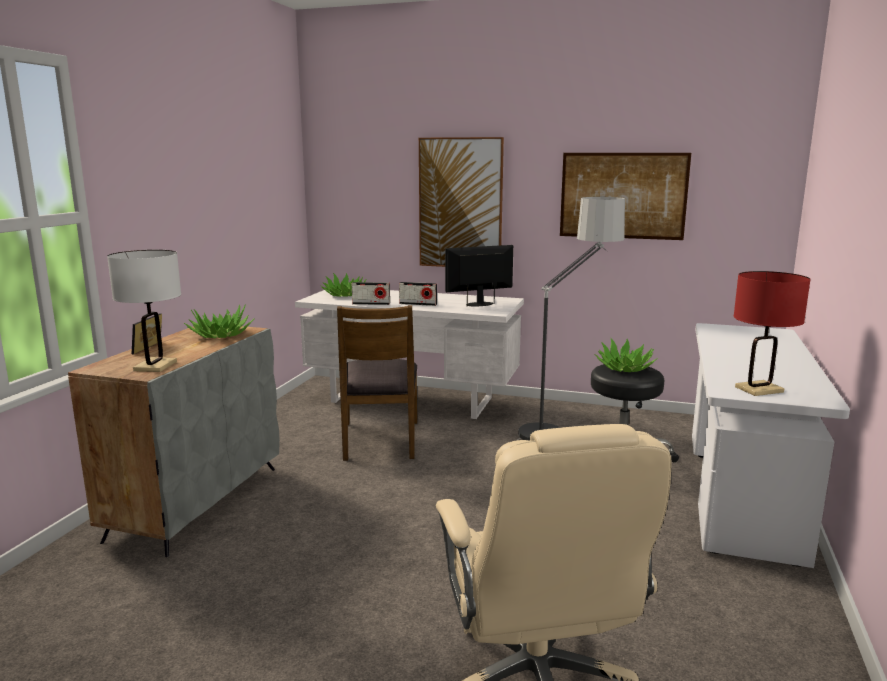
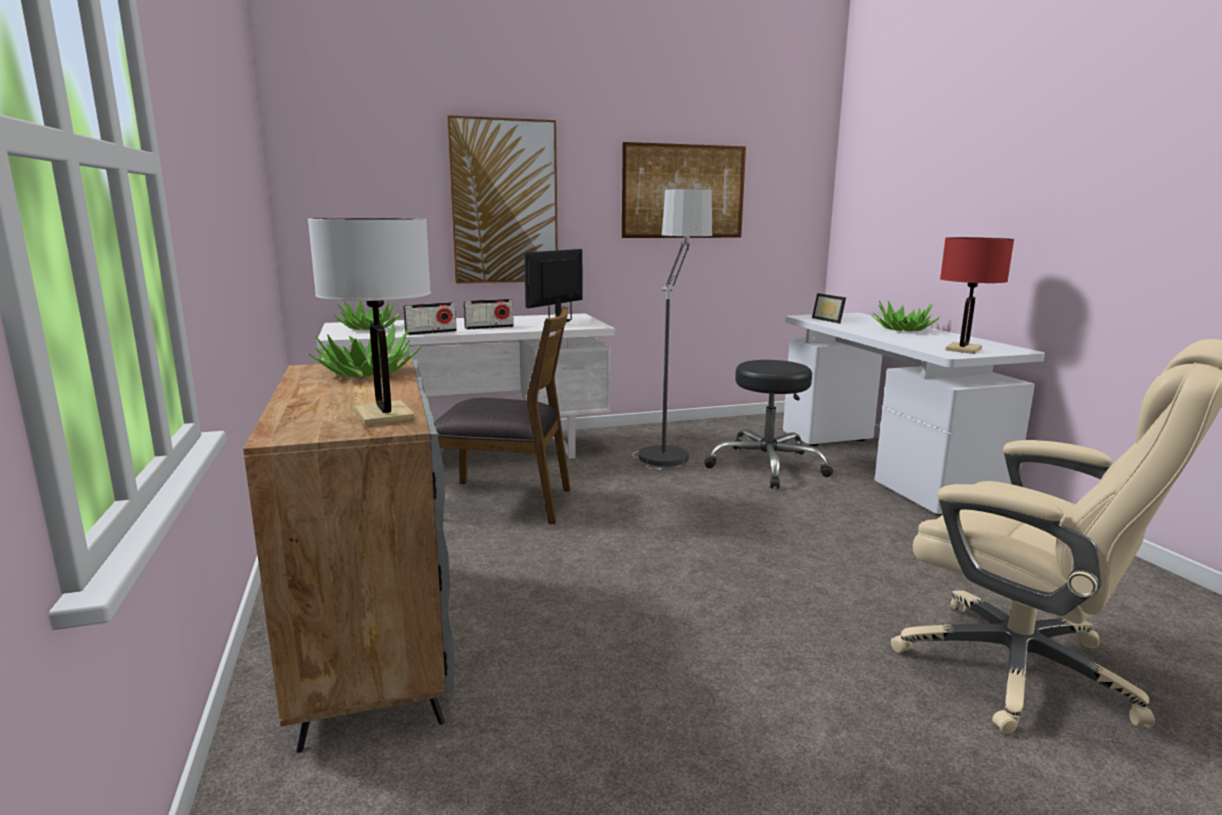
camera: 35 degrees left, 0 degrees up
(153, 348) = (306, 399): picture frame -> picture frame (830, 320)
(380, 440) = (505, 502): brown chair -> brown chair turned 45 degrees counterclockwise
(624, 368) = (765, 364): potted plant -> potted plant (903, 329)

